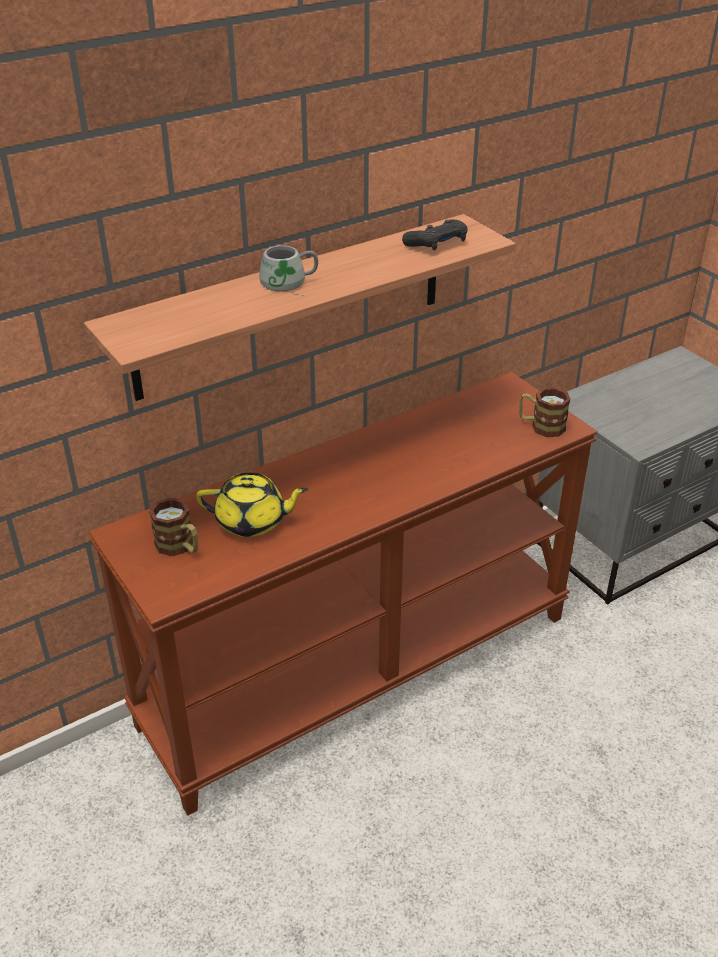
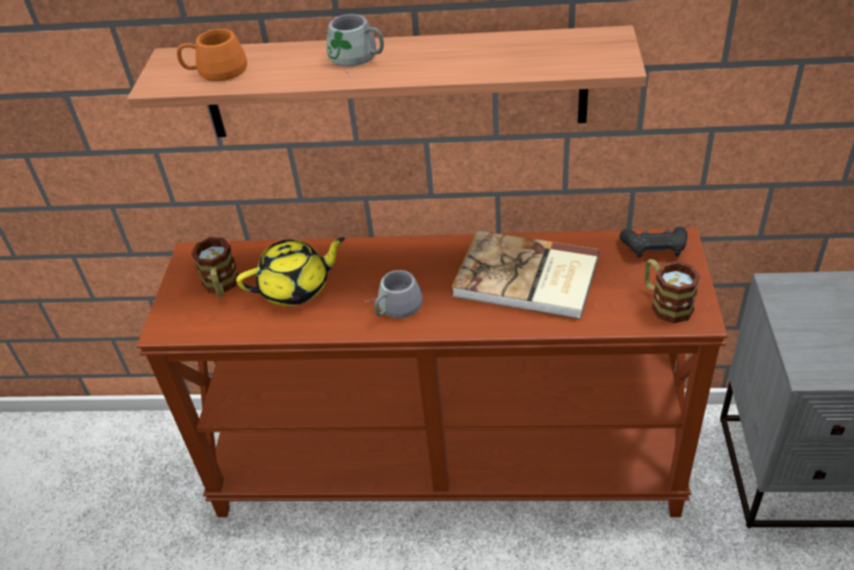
camera: 40 degrees right, 5 degrees up
(174, 321) = (215, 69): none -> orange mug
(252, 521) = (296, 288): yellow teapot -> yellow teapot turned 60 degrees counterclockwise
(349, 502) = (392, 306): none -> grey mug
(431, 446) = (527, 279): none -> book
(437, 244) = (555, 54): black game controller -> black game controller (654, 248)

